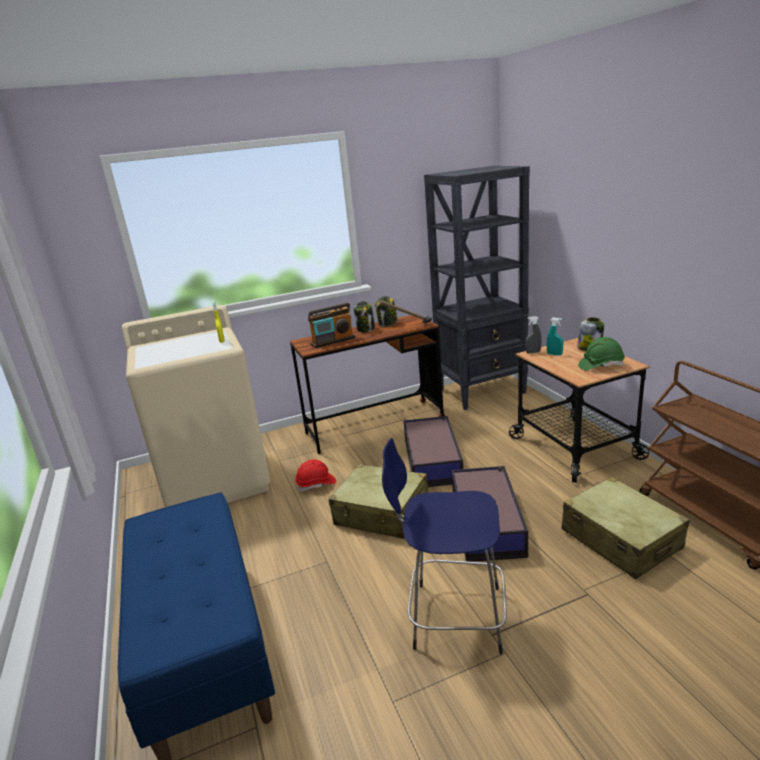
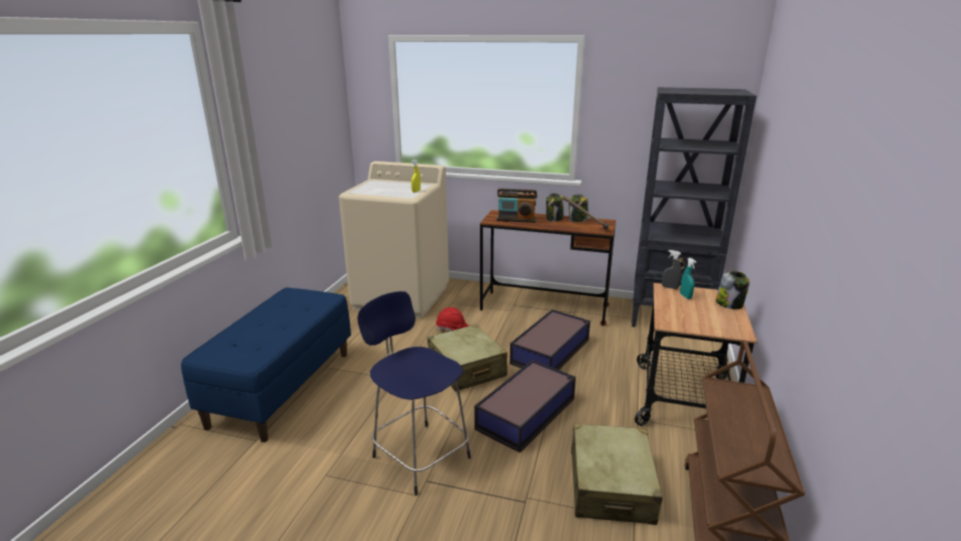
camera: 35 degrees right, 0 degrees up
(600, 365) = (708, 322): green hard hat -> none

